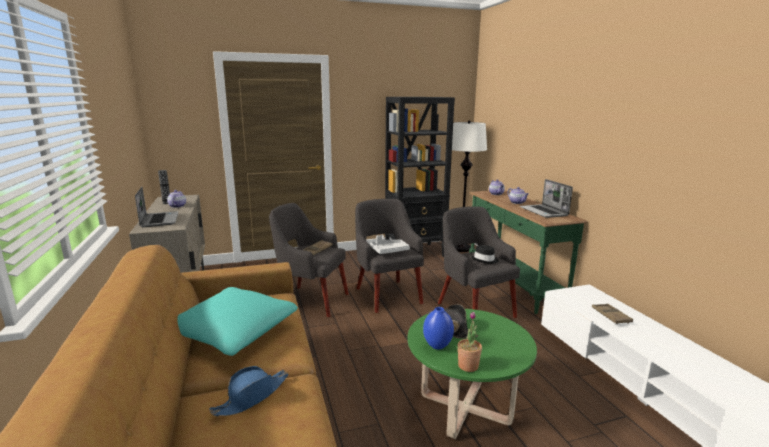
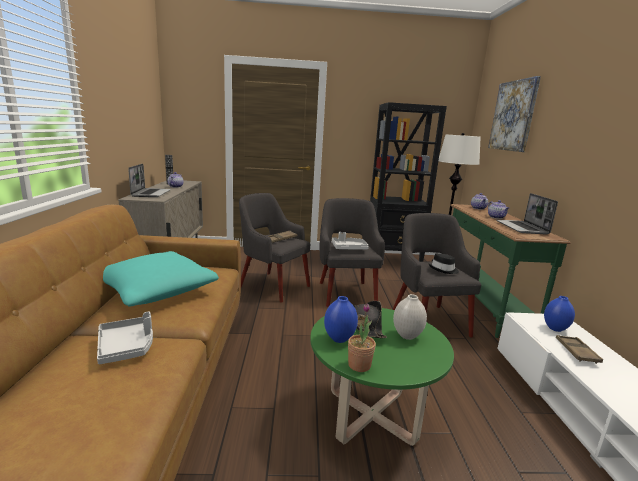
camera: 15 degrees right, 0 degrees up
(252, 396) = (127, 347): blue hat -> grey tray
(490, 331) = (407, 336): none -> white vase
(517, 105) = (513, 116): none -> picture
(587, 299) = (554, 328): none -> blue vase

